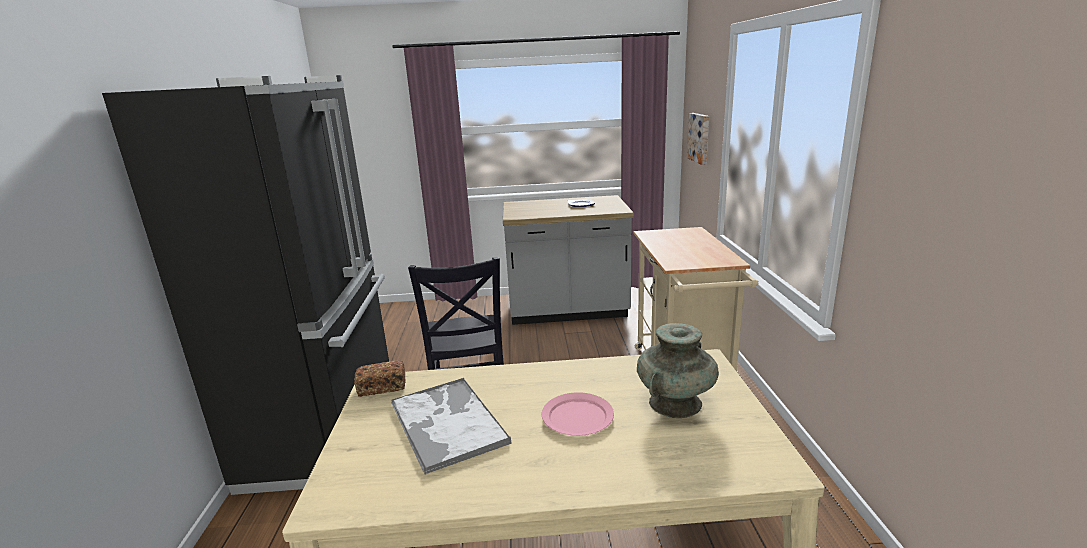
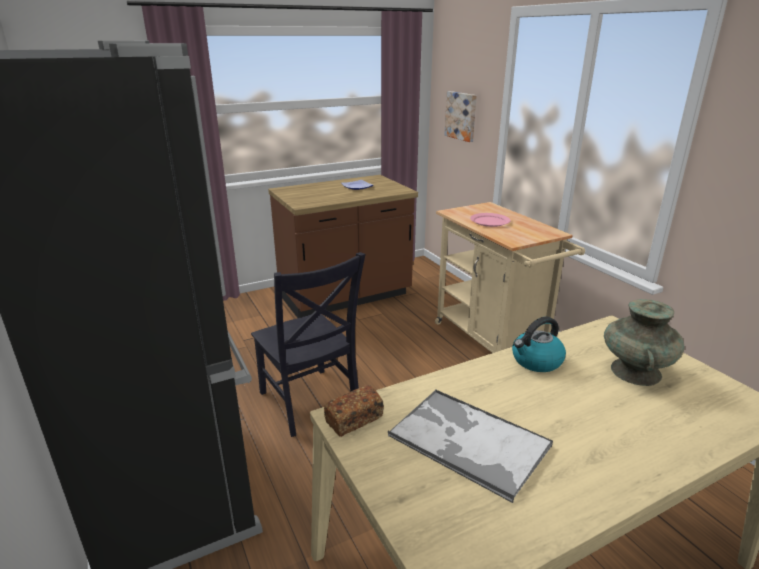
camera: 25 degrees left, 5 degrees up
(568, 311) = (345, 297): grey counter -> brown counter
(577, 416) = (576, 404): pink plate -> pink plate (489, 221)
(585, 375) = (536, 361): none -> kettle

